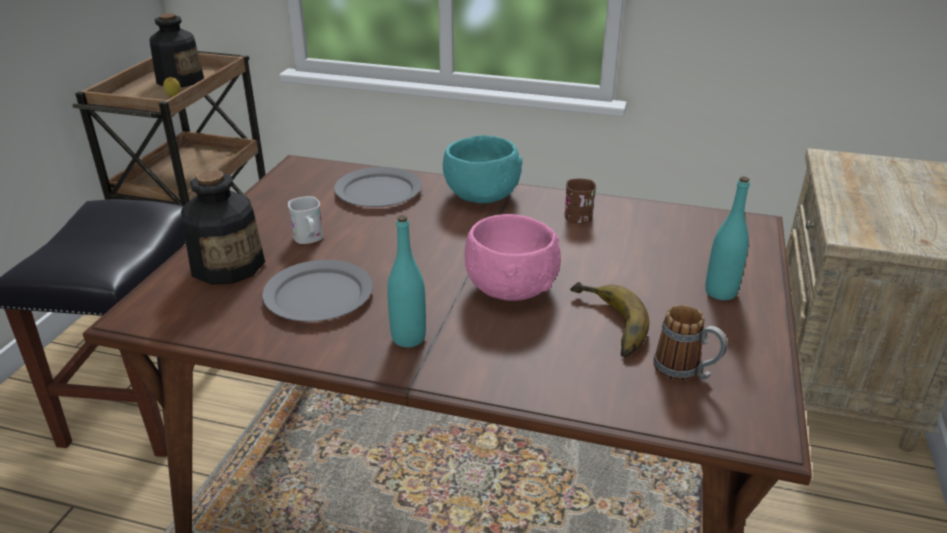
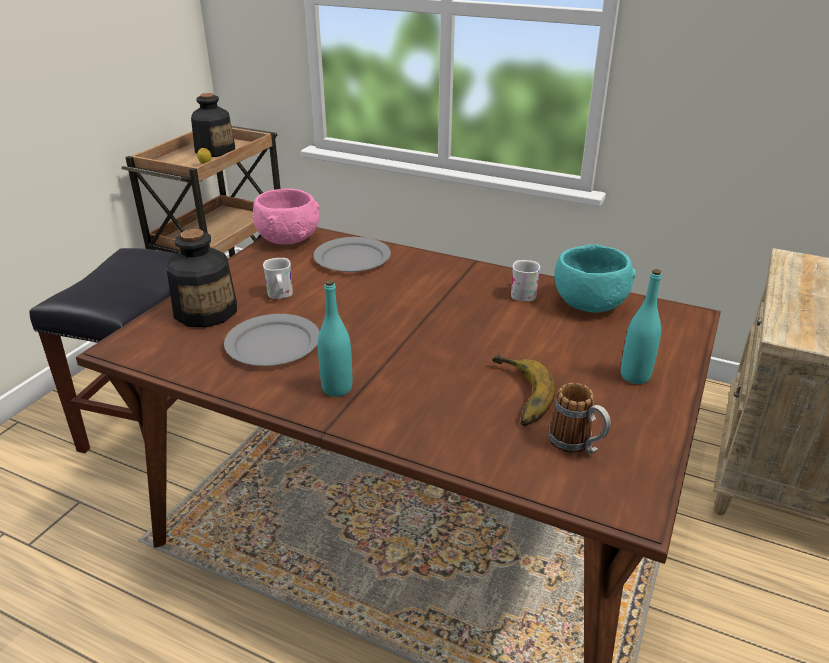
camera: 10 degrees right, 0 degrees up
(480, 194) = (441, 268): turquoise bowl -> turquoise bowl (588, 302)
(511, 286) = (442, 352): pink bowl -> pink bowl (288, 238)
(577, 214) = (523, 293): brown mug -> white mug

